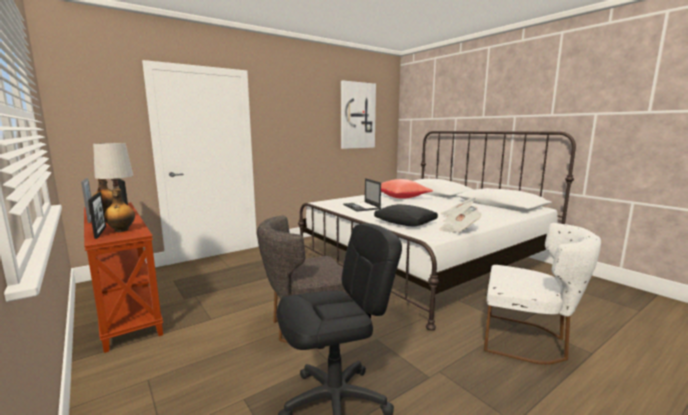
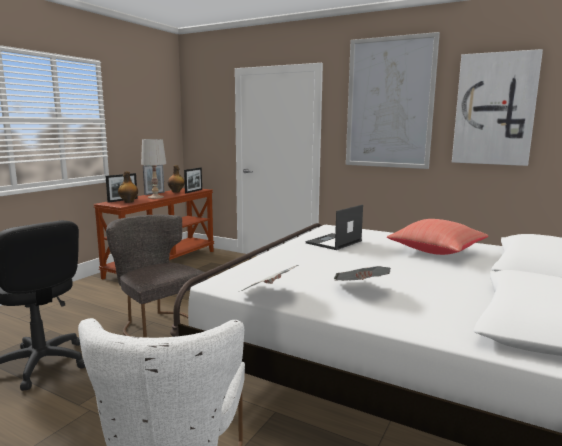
camera: 65 degrees right, 0 degrees up
(302, 109) = (389, 103): none -> picture
(405, 223) = (271, 267): black pillow -> none

